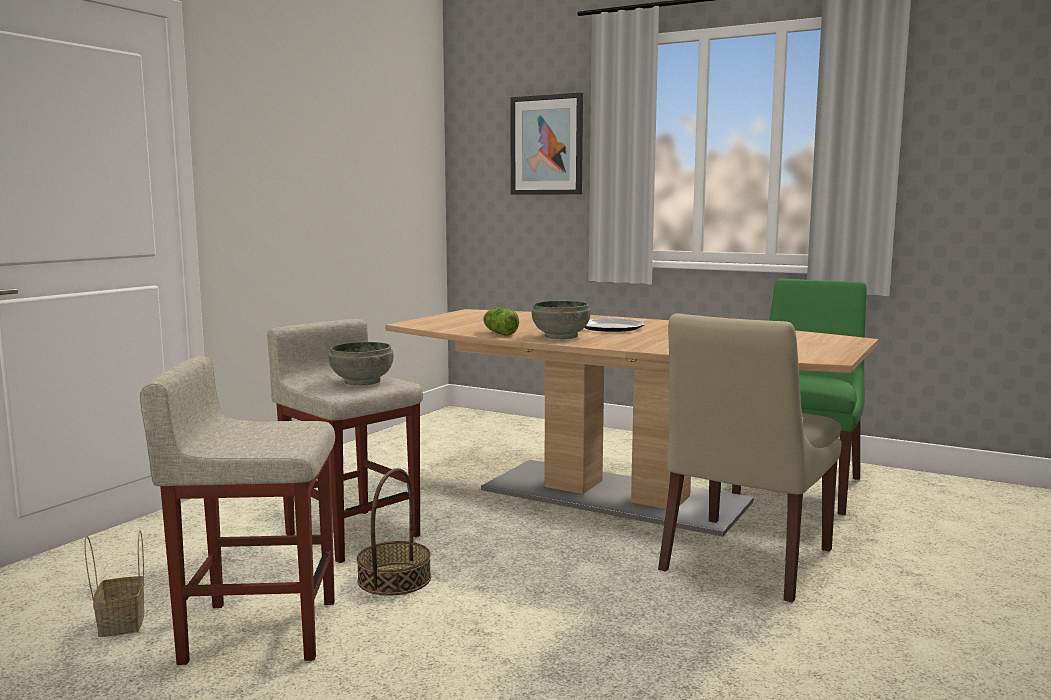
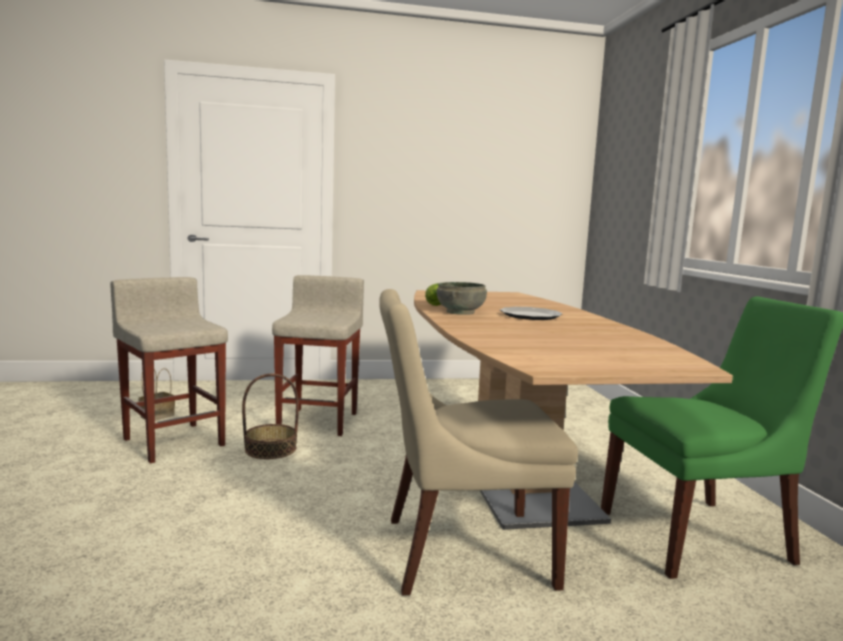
camera: 50 degrees right, 0 degrees up
(363, 381) = (325, 318): grey bowl -> none
(546, 145) = (644, 158): picture -> none

